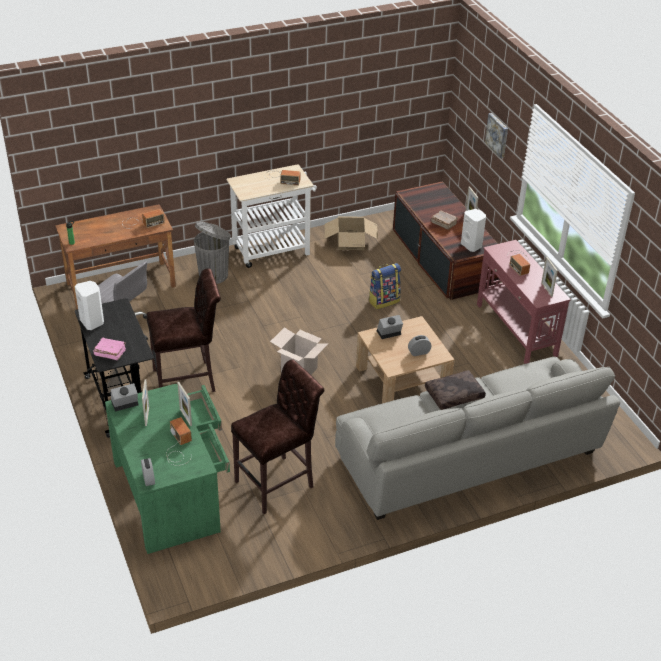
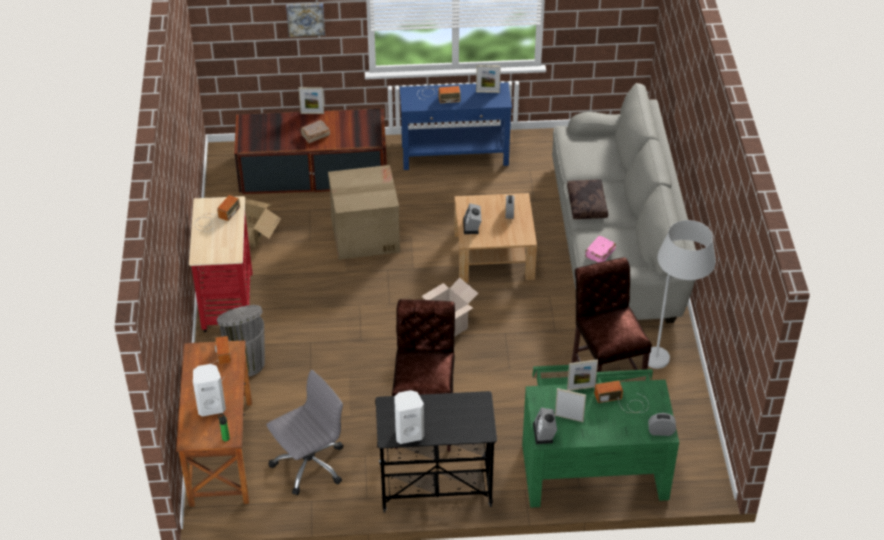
camera: 70 degrees left, 5 degrees up
(110, 353) = (470, 426): pink book -> pink book (599, 254)
(272, 251) = (227, 301): white cart -> red cart
(328, 525) = (671, 358): none -> white floor lamp
(384, 301) = (364, 234): backpack -> cardboard box
(472, 245) = (363, 127): white speaker -> white speaker (211, 406)
(516, 330) = (455, 156): red console table -> blue console table

